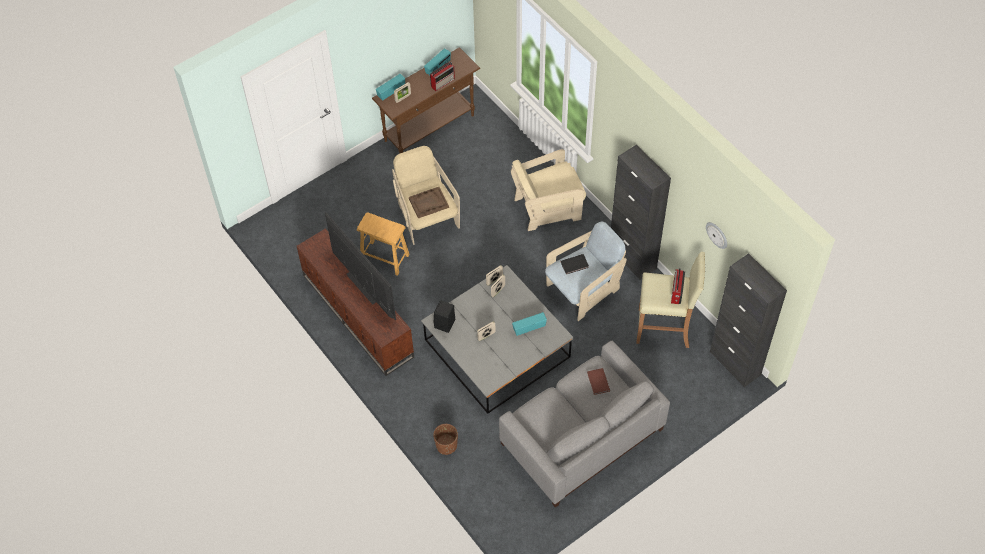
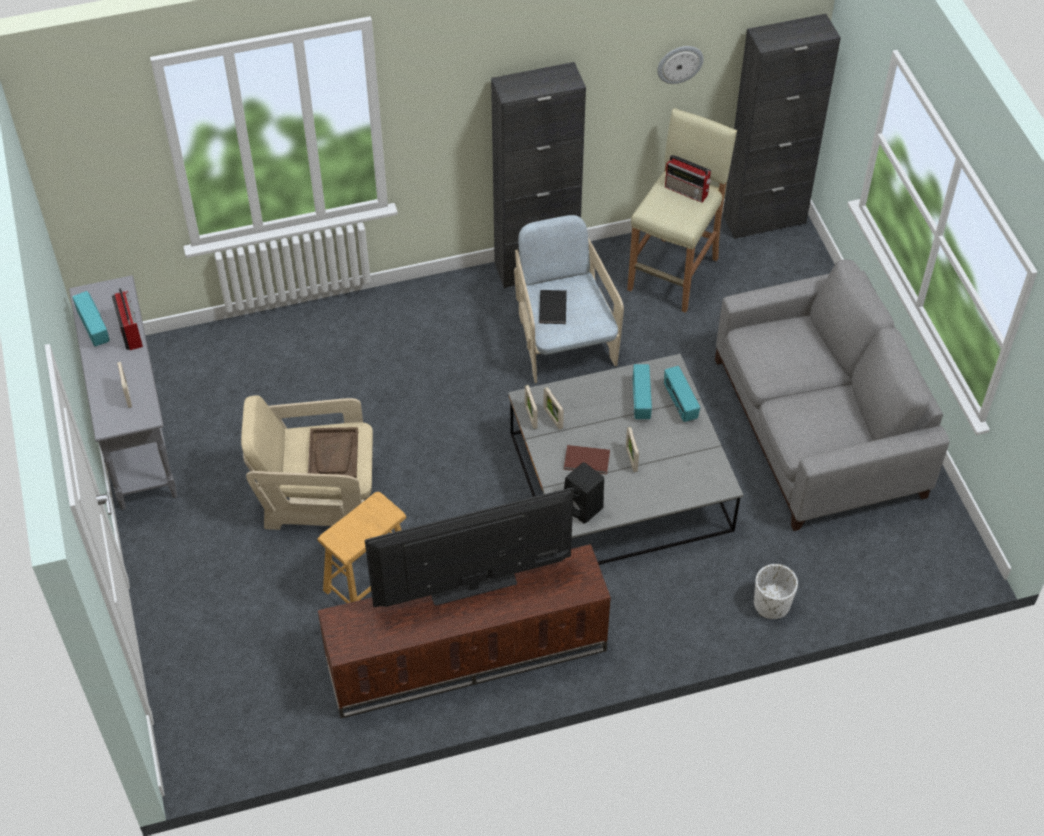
camera: 70 degrees left, 5 degrees down
(391, 92) = (102, 408): radio -> radio (679, 403)
(430, 128) = (137, 437): brown console table -> grey console table
(446, 445) = (772, 604): brown planter -> white planter
(547, 208) = (390, 335): beige armchair -> none
(597, 382) = (780, 344): brown book -> brown book (587, 461)

